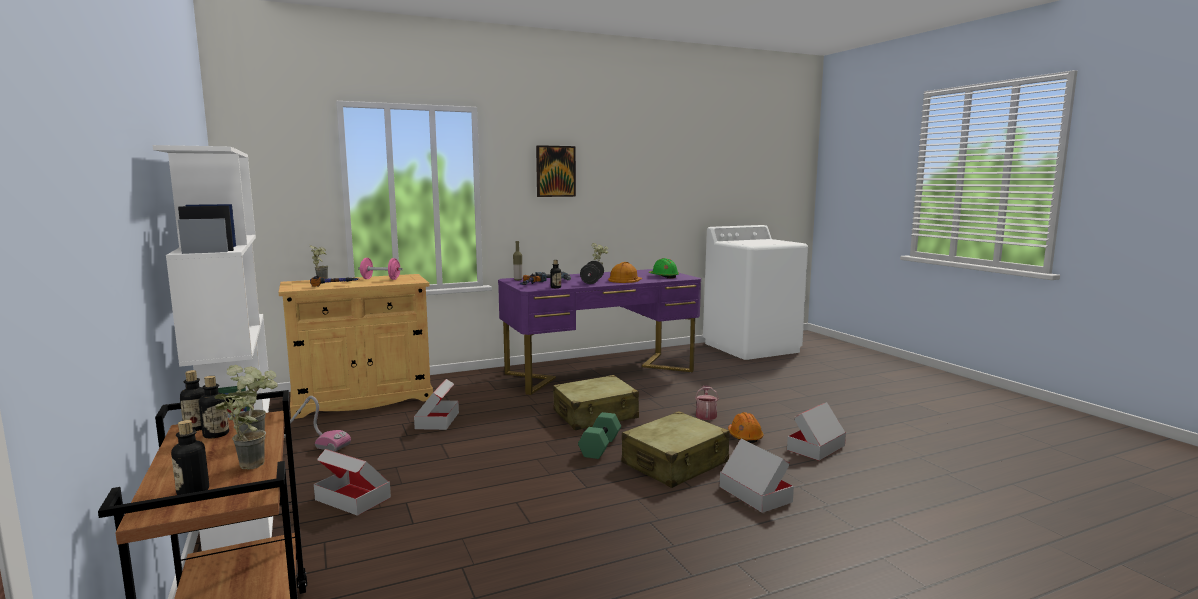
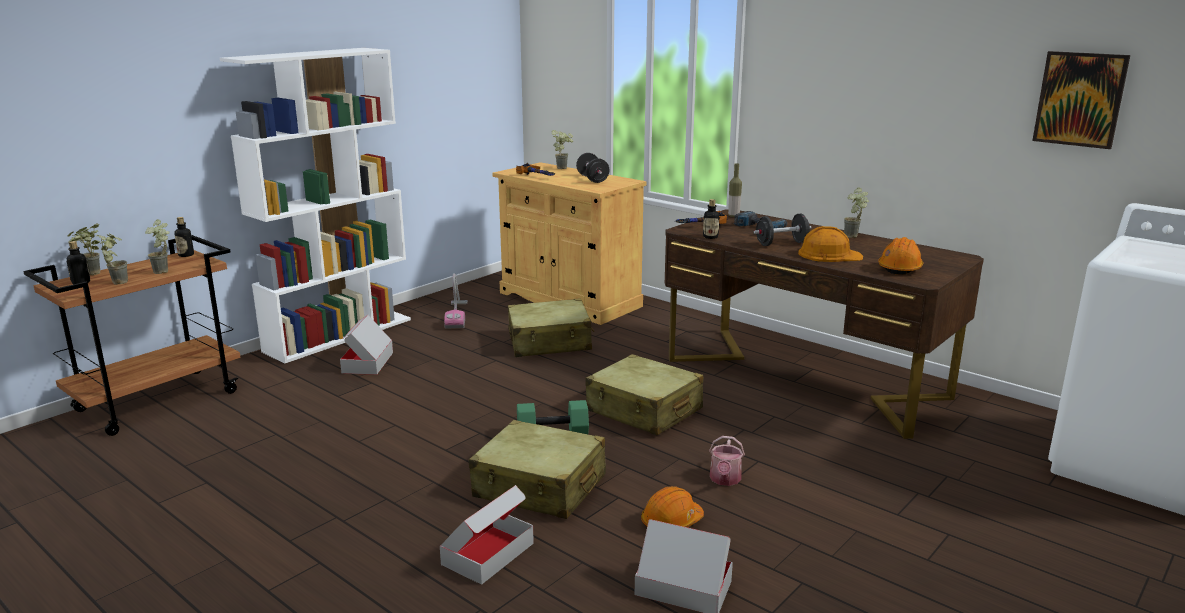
camera: 65 degrees right, 10 degrees up
(159, 486) = (90, 274): none -> potted plant
(216, 434) = (173, 262): bottle -> none
(381, 279) = (592, 179): pink dumbbell -> black dumbbell
(437, 420) = (549, 342): cardboard box -> beige suitcase
(555, 171) = (843, 67): picture -> picture (1080, 99)
(600, 372) = (803, 378): purple desk -> brown desk
(663, 276) = (900, 268): green hard hat -> orange hard hat
(706, 415) = (725, 480): watering can -> watering can turned 120 degrees clockwise

